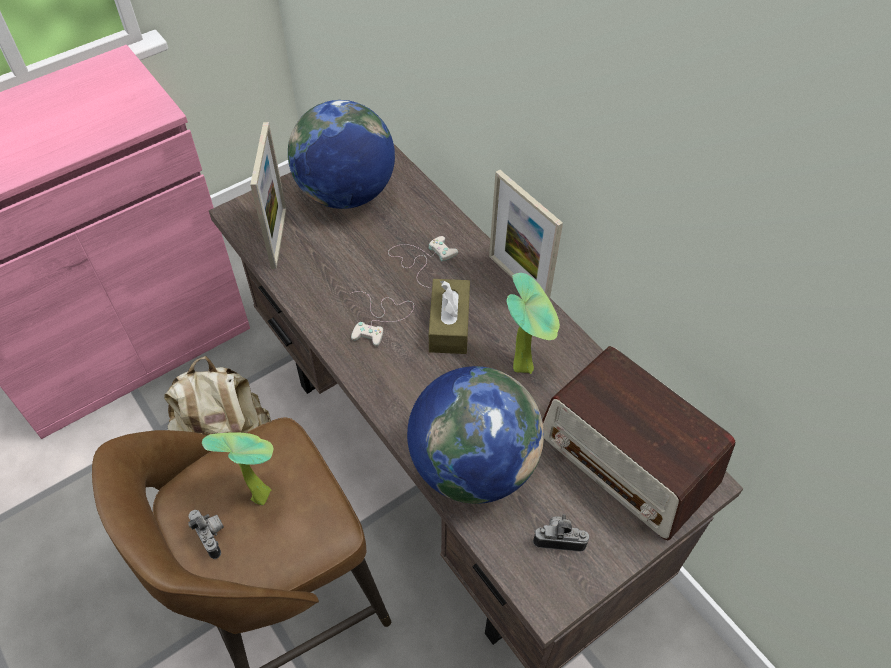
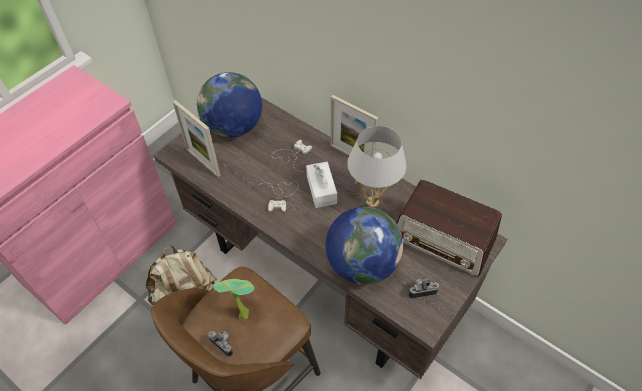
camera: 15 degrees left, 0 degrees up
(279, 238) = (203, 162): picture frame -> picture frame turned 150 degrees clockwise
(449, 325) = (321, 189): brown tissue box -> white tissue box
(526, 365) = (372, 202): potted plant -> white table lamp

